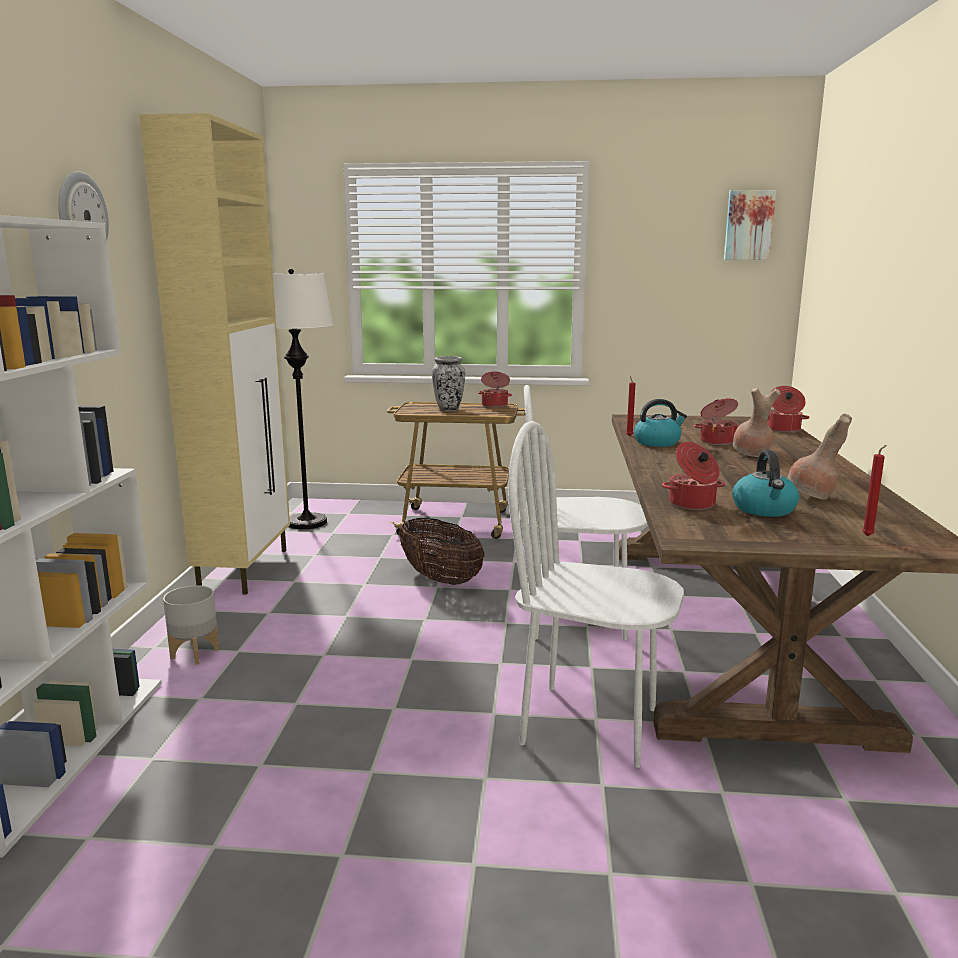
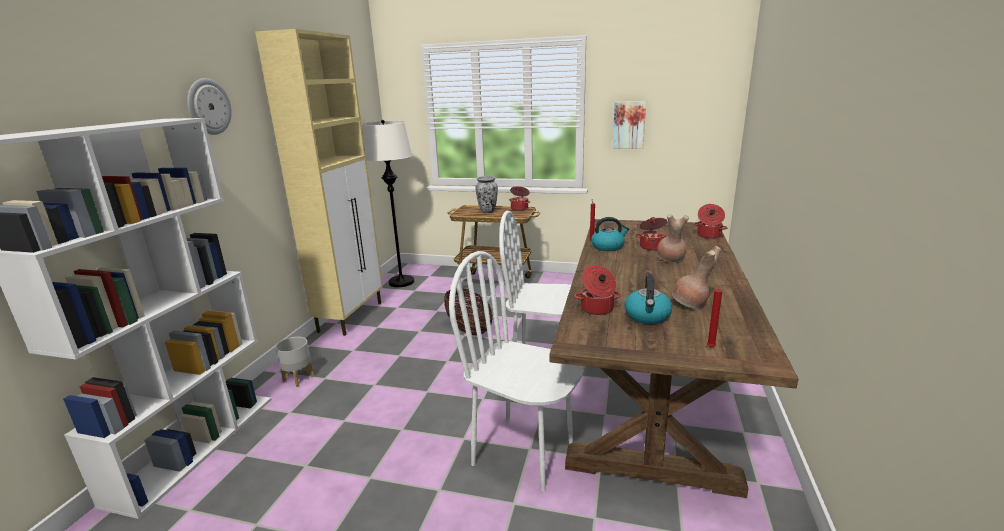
camera: 10 degrees right, 5 degrees up
(748, 225) = (703, 78): picture -> picture (629, 125)

